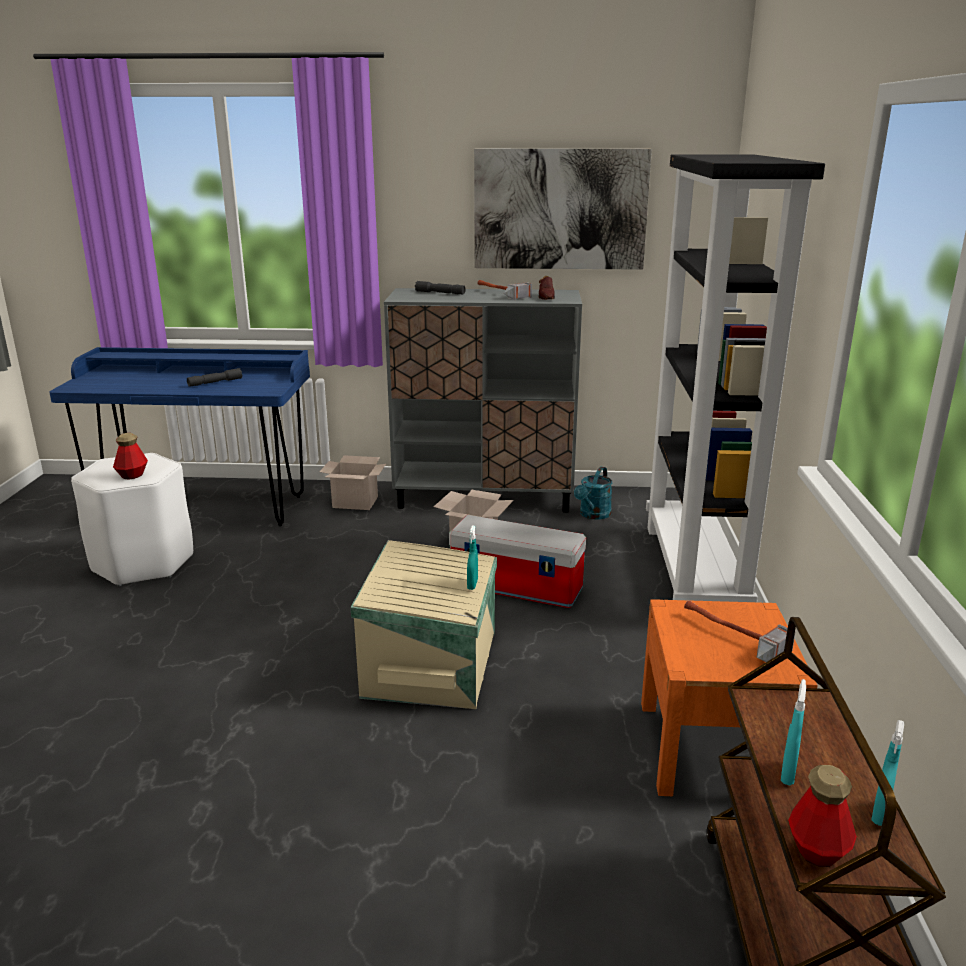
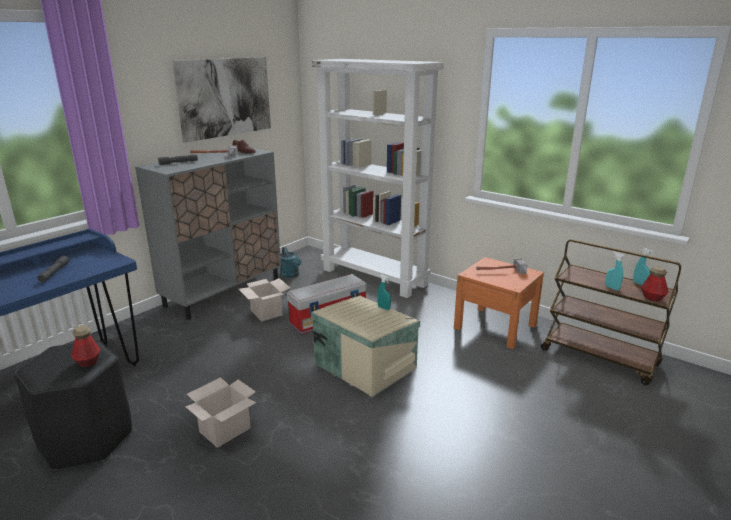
camera: 55 degrees left, 0 degrees up
(142, 563) = (86, 440): white stool -> black stool
(356, 502) = (154, 329): cardboard box -> cardboard box (225, 429)
(694, 572) = (375, 277): black bookcase -> white bookcase

